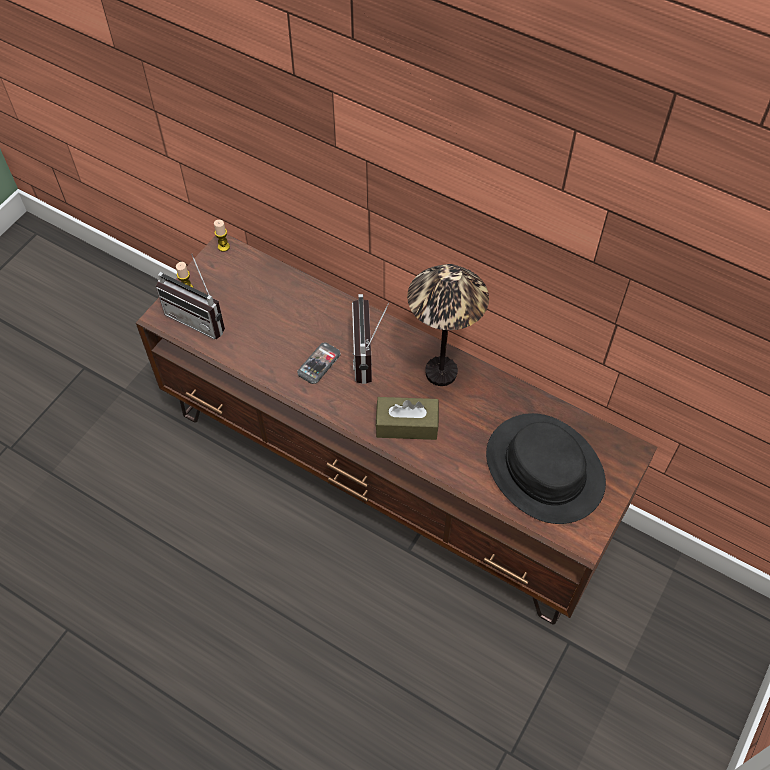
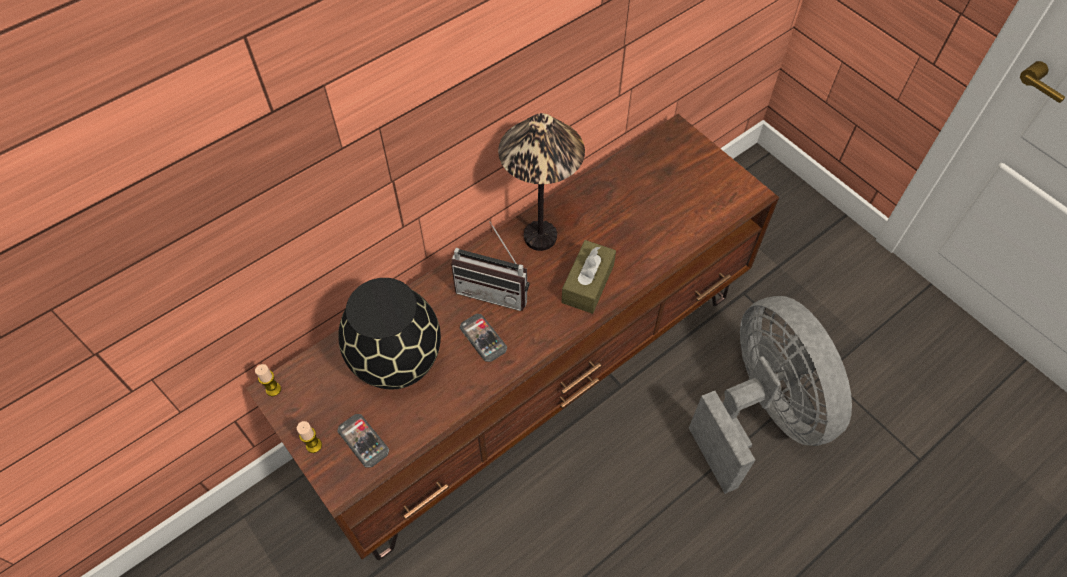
camera: 70 degrees left, 0 degrees up
(200, 317) = (363, 441): radio -> phone
(274, 313) = (396, 362): none -> black vase
(429, 690) = (759, 414): none -> grey fan
(544, 469) = (673, 195): black hat -> none

